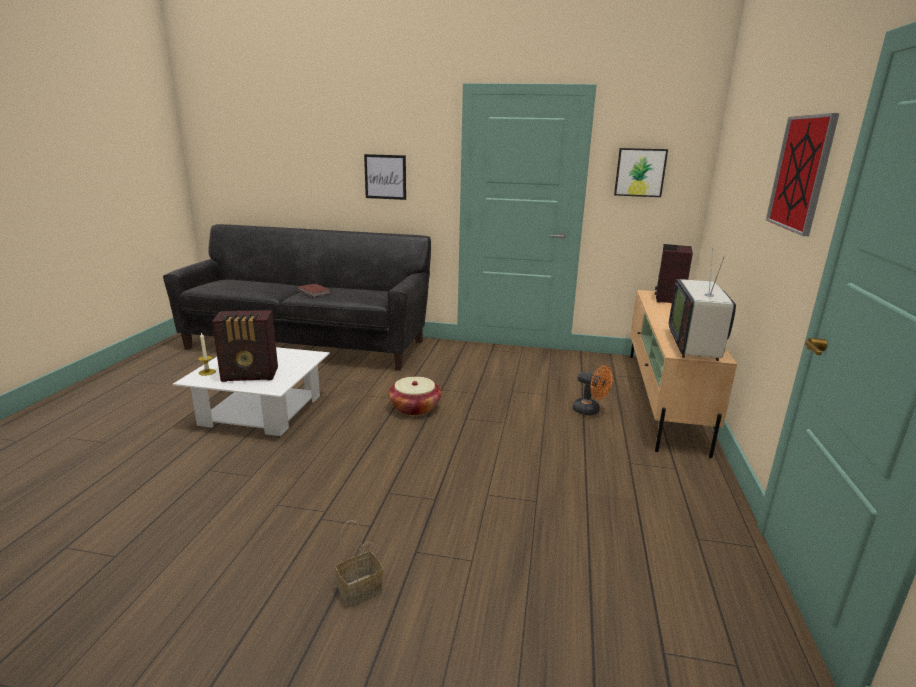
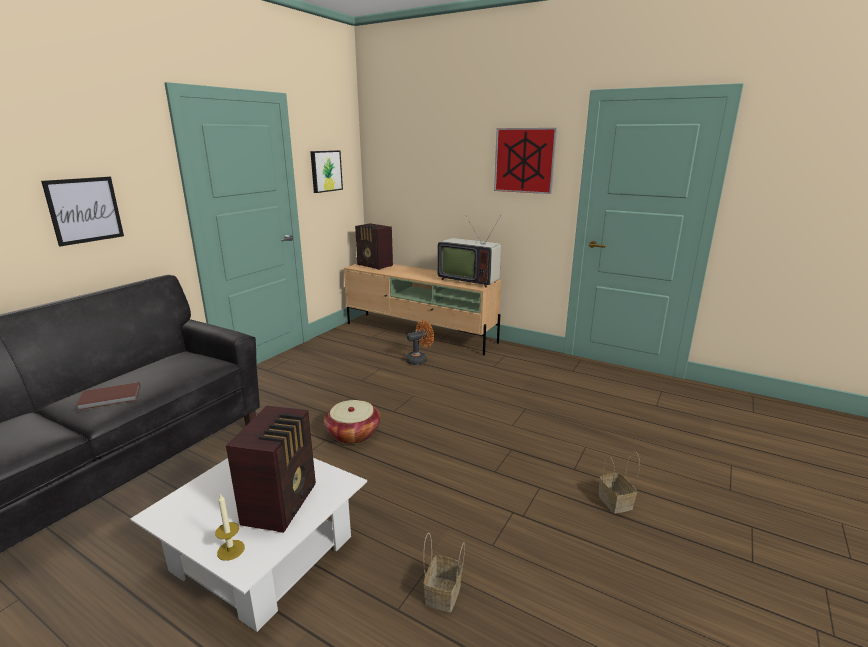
camera: 70 degrees left, 0 degrees up
(221, 487) = (443, 595): none -> basket

